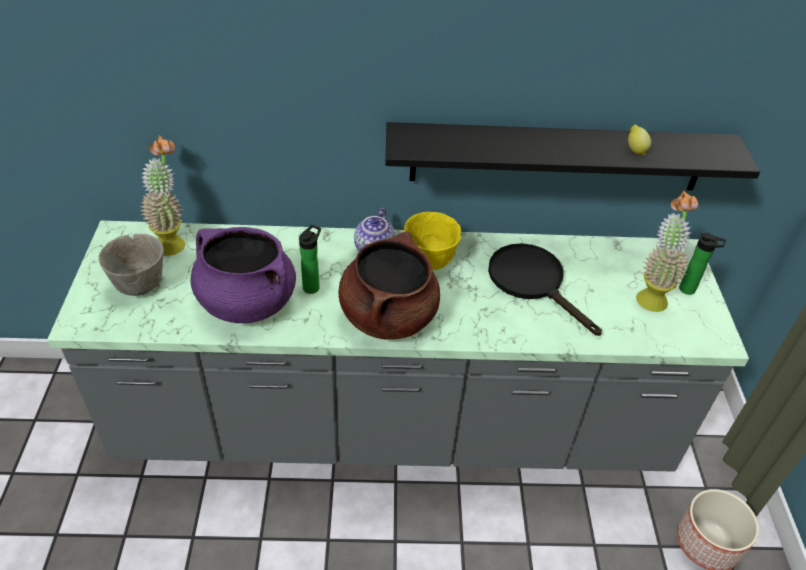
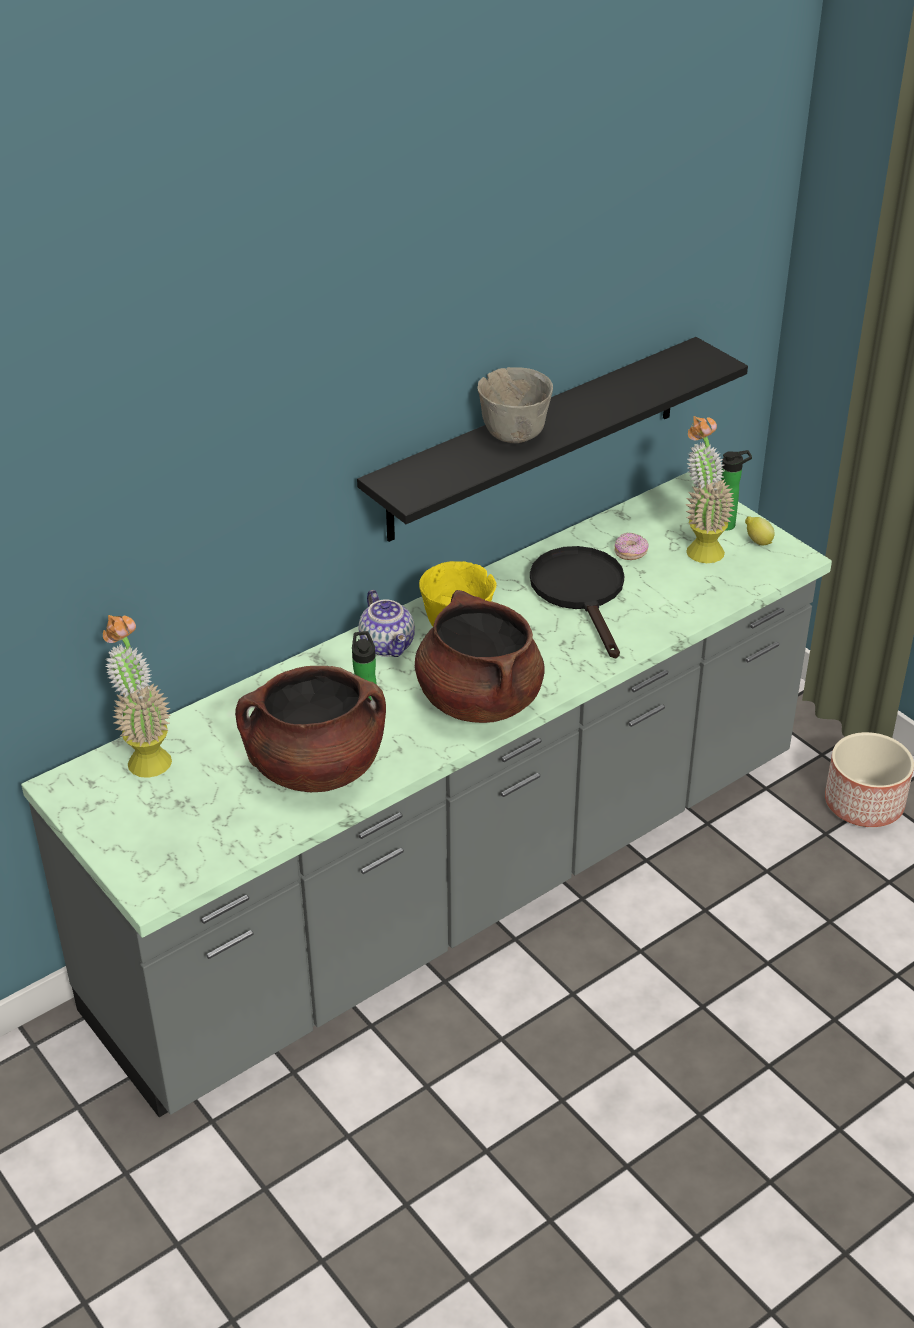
camera: 35 degrees left, 5 degrees down
(140, 284) = (170, 817): grey bowl -> grey bowl (513, 433)
(246, 302) = (316, 768): purple cooking pot -> brown cooking pot
(533, 282) = (581, 593): black frying pan -> black frying pan turned 60 degrees clockwise
(596, 273) = (630, 553): none -> donut
(635, 150) = (624, 395): lemon -> lemon (757, 542)

